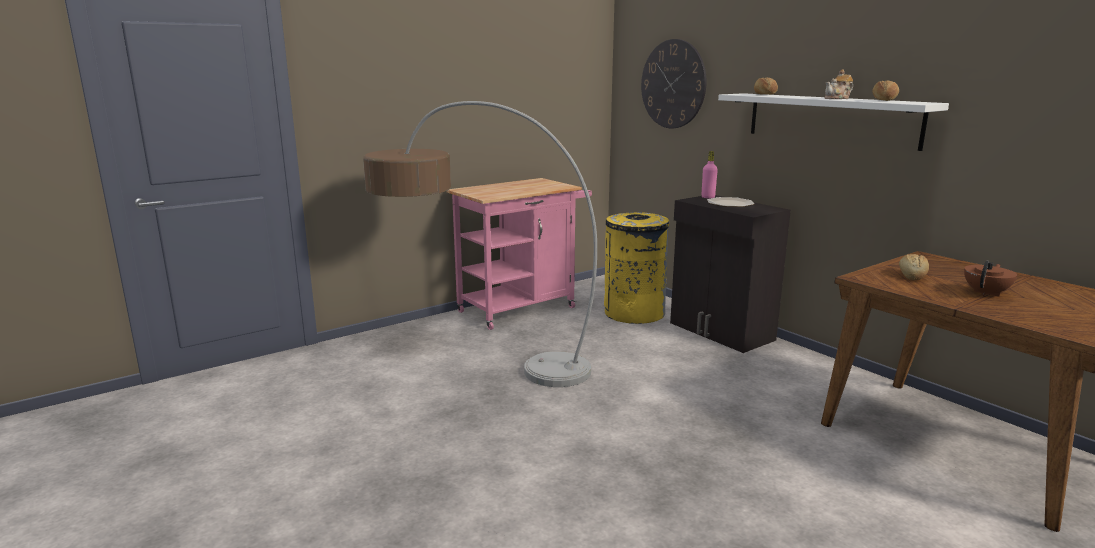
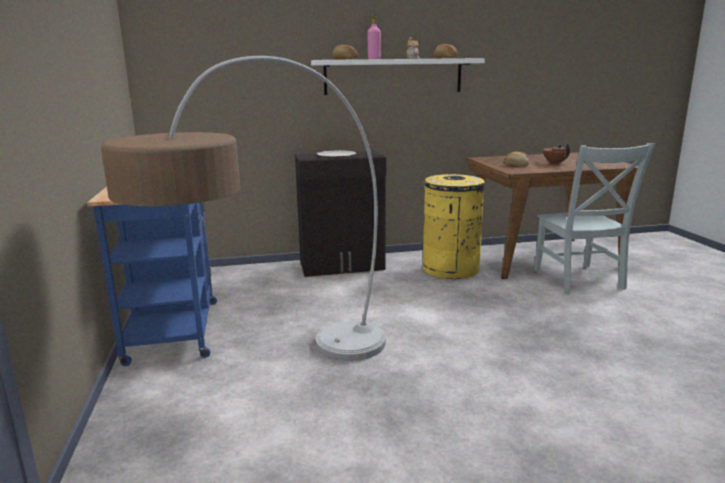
camera: 65 degrees left, 0 degrees up
(522, 307) = (174, 327): pink cart -> blue cart
(633, 313) = (265, 283): yellow trash can -> yellow trash can (450, 269)
(673, 84) = (224, 55): wall clock -> none
(708, 197) = (306, 155): pink bottle -> pink bottle (374, 59)
(909, 485) = (579, 280): none -> grey chair

